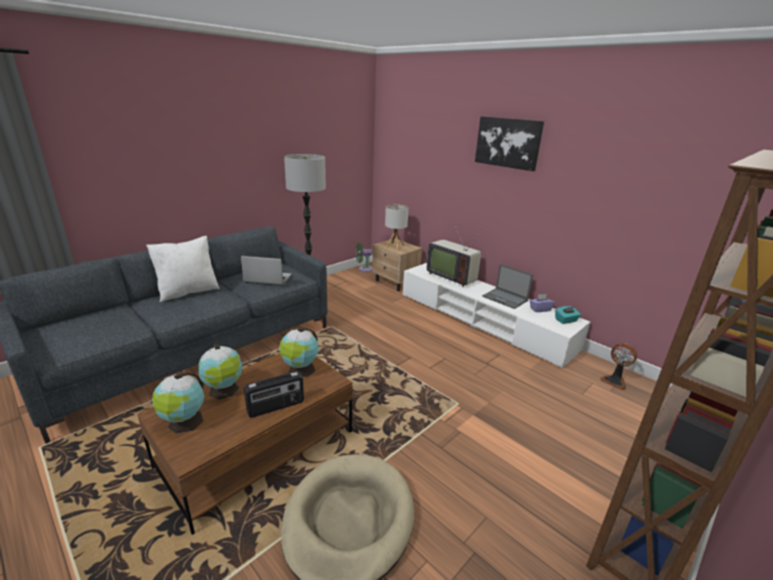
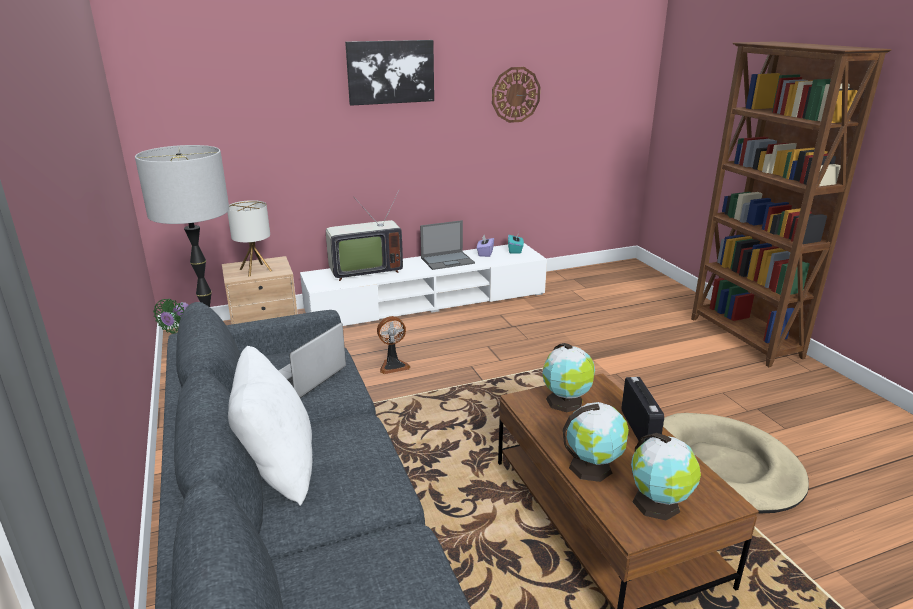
camera: 65 degrees left, 0 degrees up
(614, 182) = (515, 94): none -> wall clock
(614, 381) = (574, 281): fan -> fan (393, 365)

